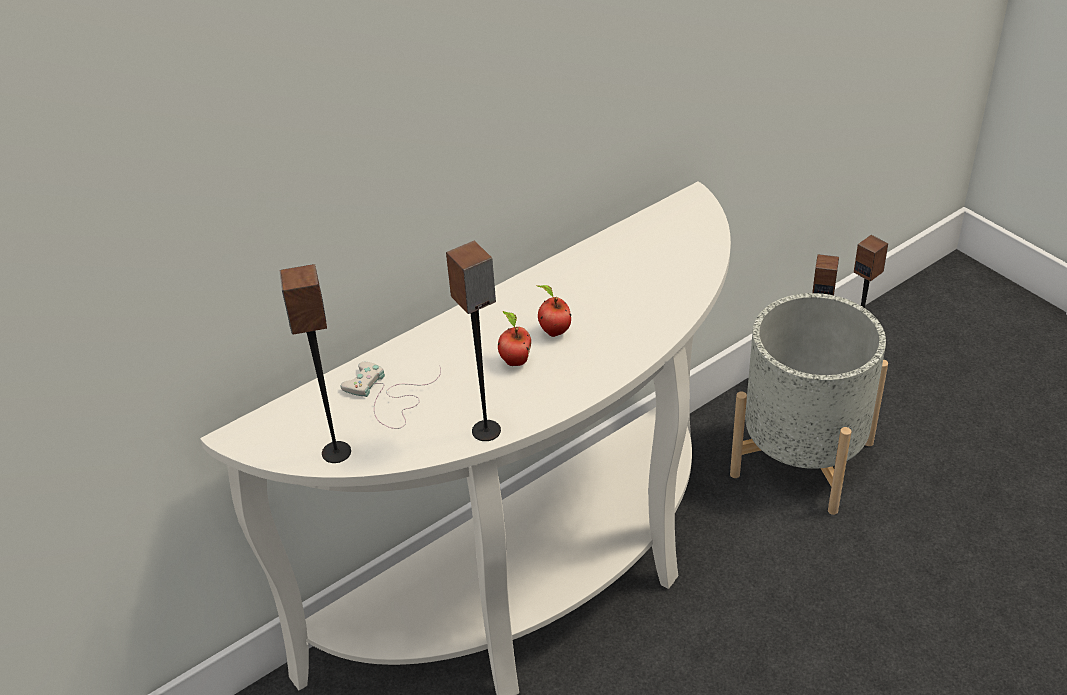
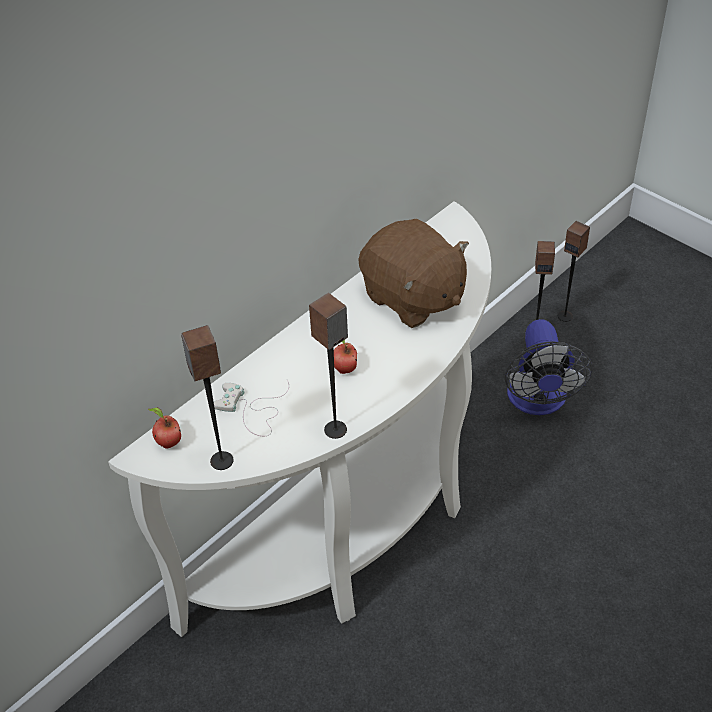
camera: 10 degrees left, 5 degrees up
(553, 331) = (369, 341): apple -> apple (168, 442)
(620, 287) = (412, 298): none -> brown plush toy
(802, 458) = (538, 401): grey planter -> fan

